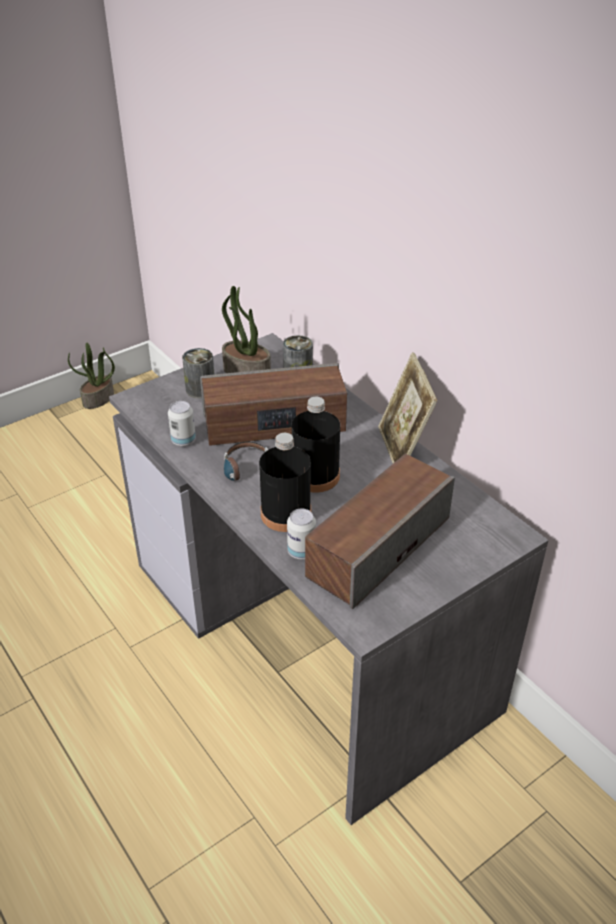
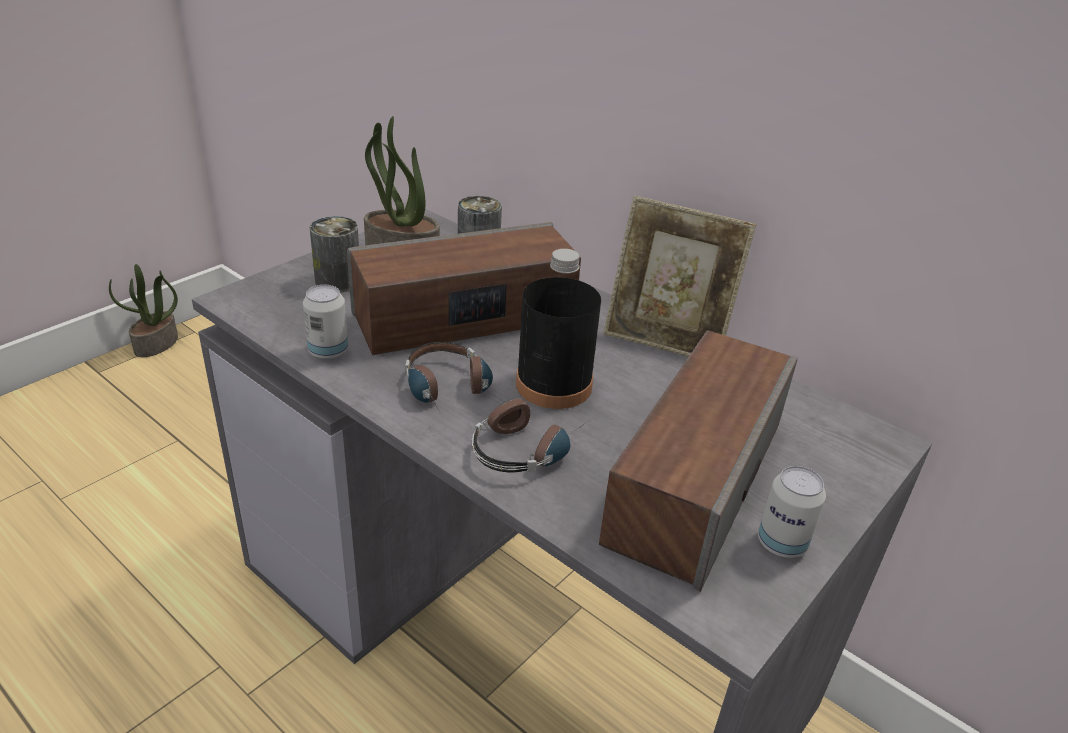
camera: 15 degrees left, 5 degrees down
(286, 514) = (528, 445): black bottle -> headphones
(301, 552) = (576, 503): can -> can (781, 544)
(402, 449) = (666, 339): picture frame -> picture frame turned 45 degrees counterclockwise

